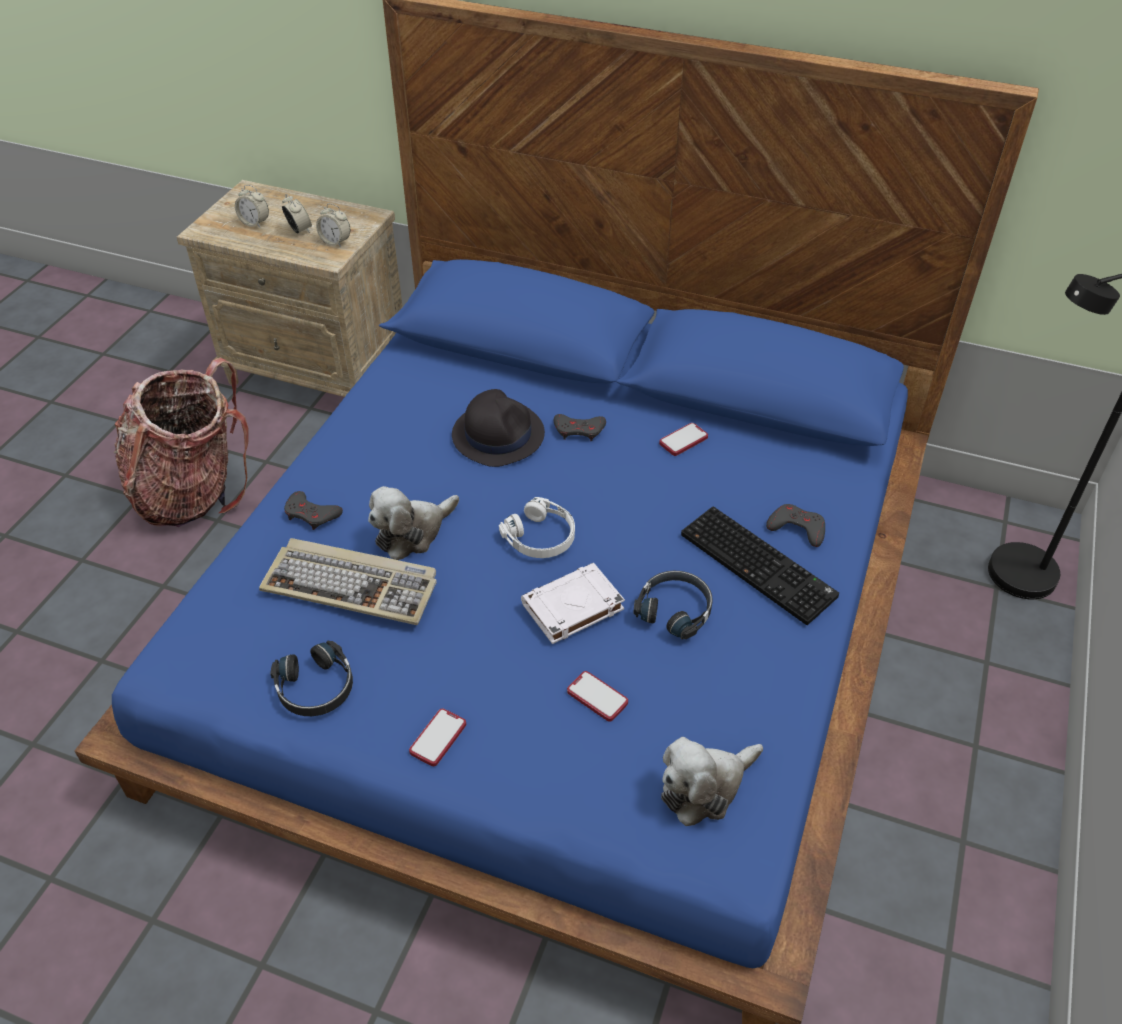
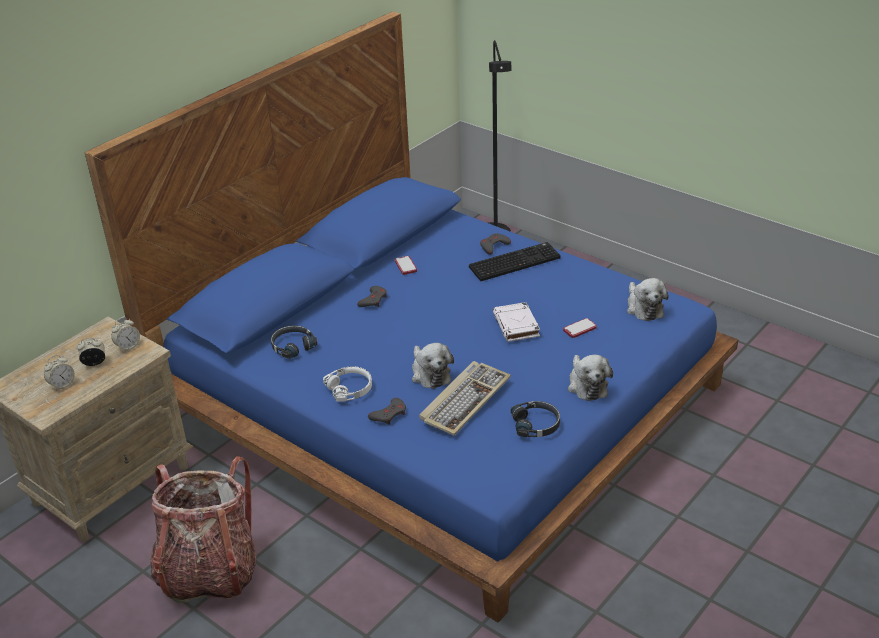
camera: 70 degrees left, 10 degrees down
(438, 738) = (587, 385): phone -> plush toy
(498, 434) = (359, 329): black hat -> none
(541, 537) = (458, 327): white headphones -> white headphones (350, 388)
(675, 609) = (532, 293): black headphones -> black headphones (292, 346)

